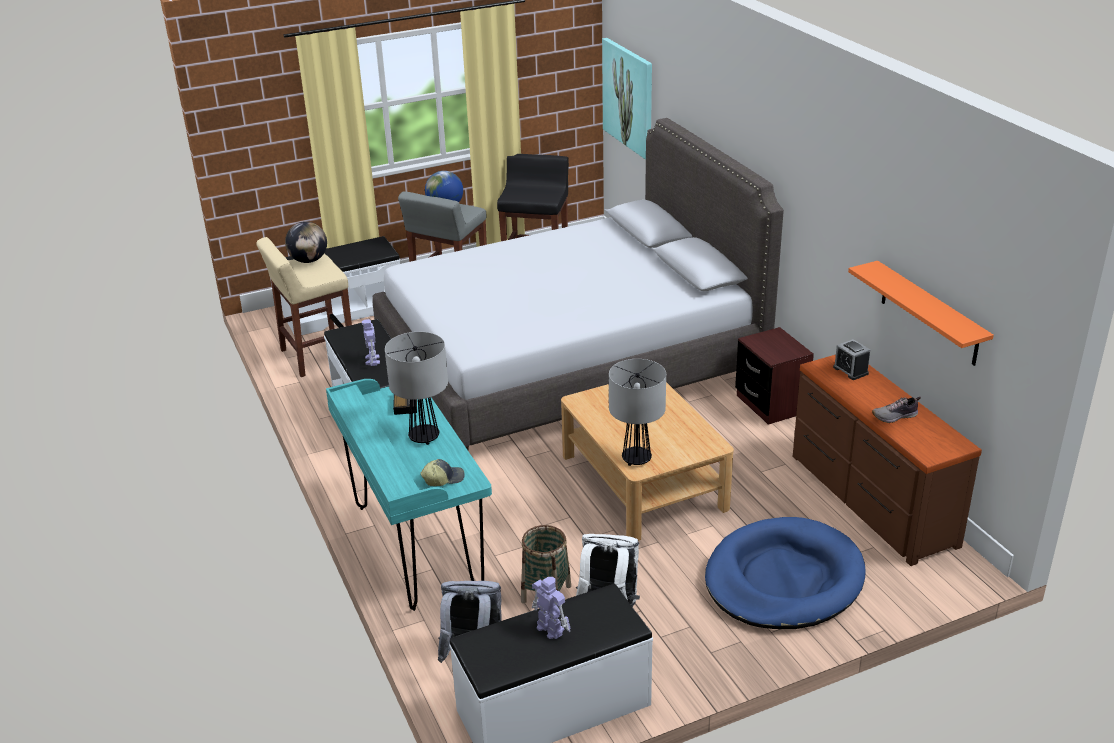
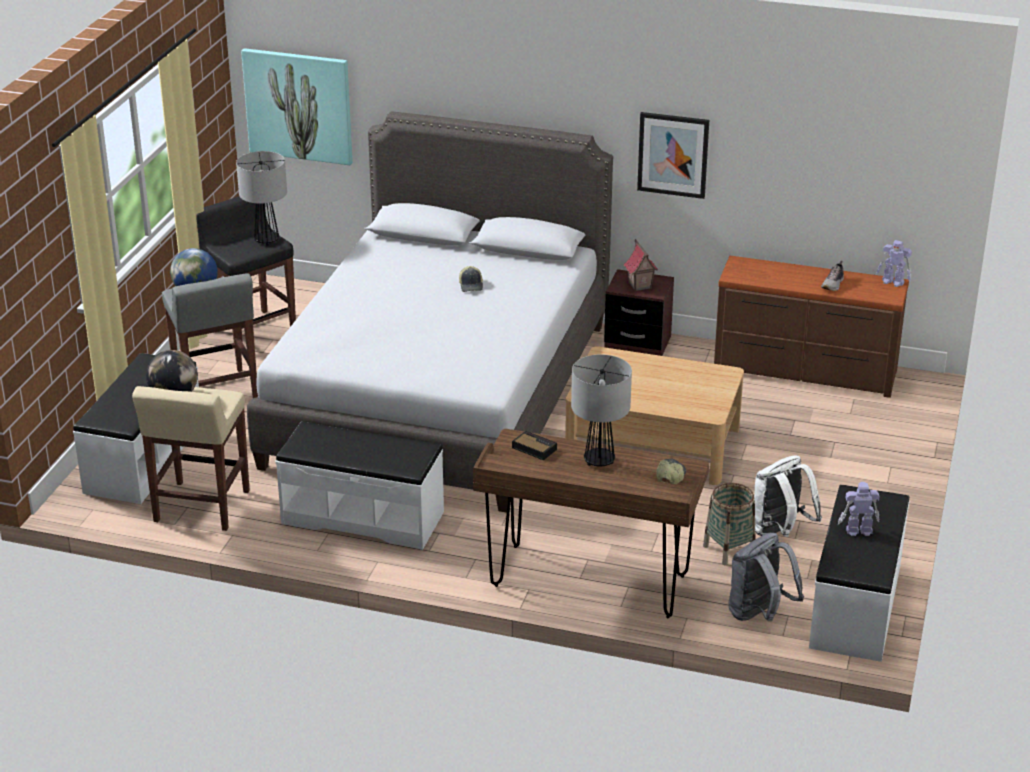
camera: 50 degrees left, 0 degrees up
(372, 360) = (375, 452): toy robot -> toy robot (893, 282)
(416, 547) = (589, 582): turquoise desk -> brown desk
(606, 279) = (471, 285): none -> cap
(637, 459) = (698, 409): table lamp -> table lamp (267, 240)
(772, 346) = (639, 286): none -> toy house
(783, 580) = (842, 449): blue dog bed -> none
(825, 226) = (673, 154): none -> picture
(850, 370) = (755, 268): alarm clock -> none
(929, 314) = (825, 190): orange shelf -> none

